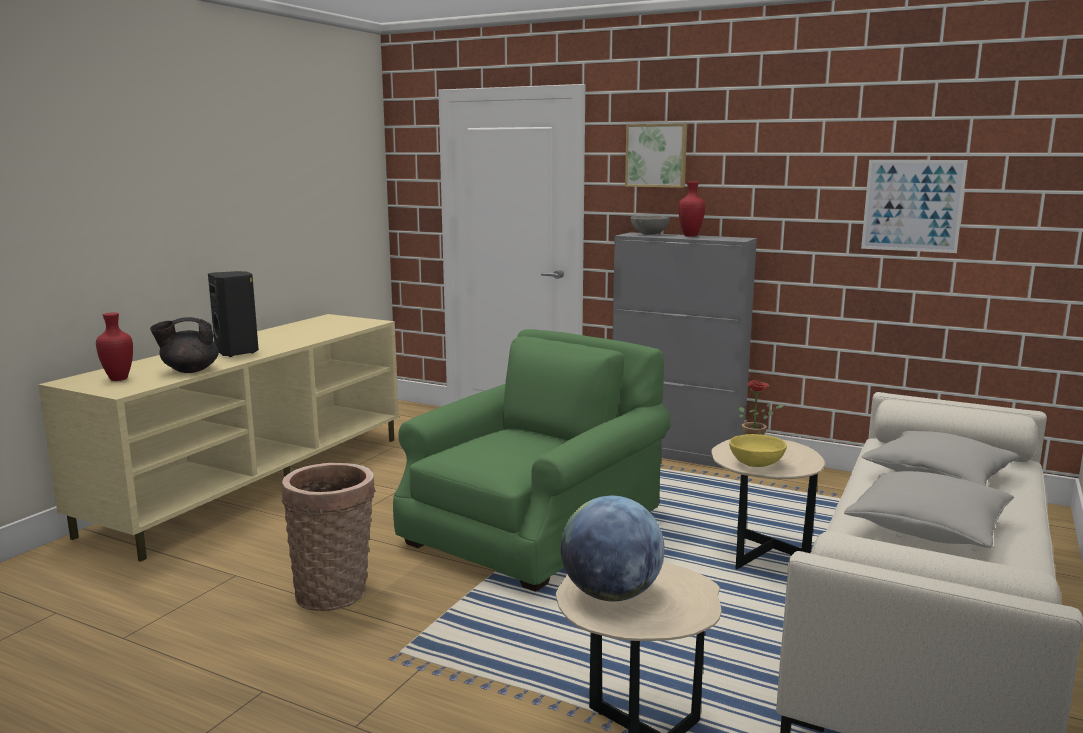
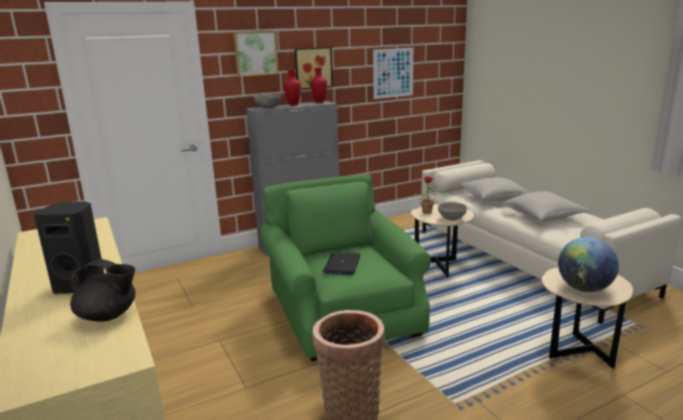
camera: 55 degrees left, 5 degrees up
(117, 379) = (70, 358): red vase -> red vase (319, 102)
(189, 370) = (108, 316): black teapot -> black teapot turned 90 degrees counterclockwise
(493, 444) = (342, 264): none -> laptop
(746, 183) = (313, 68): none -> picture
(756, 464) = (452, 218): yellow bowl -> grey bowl

